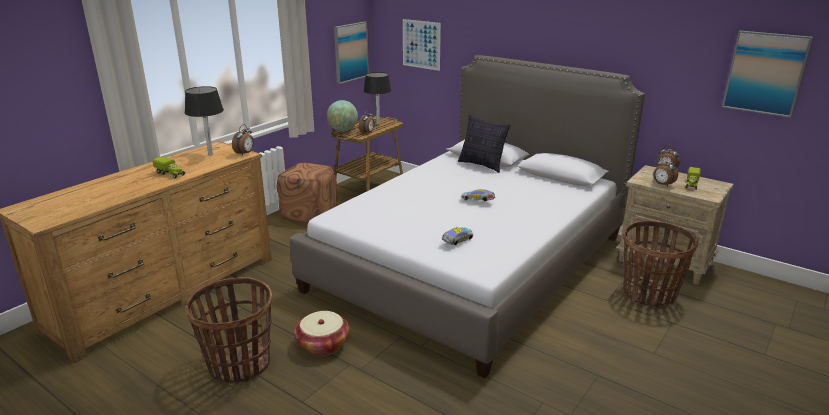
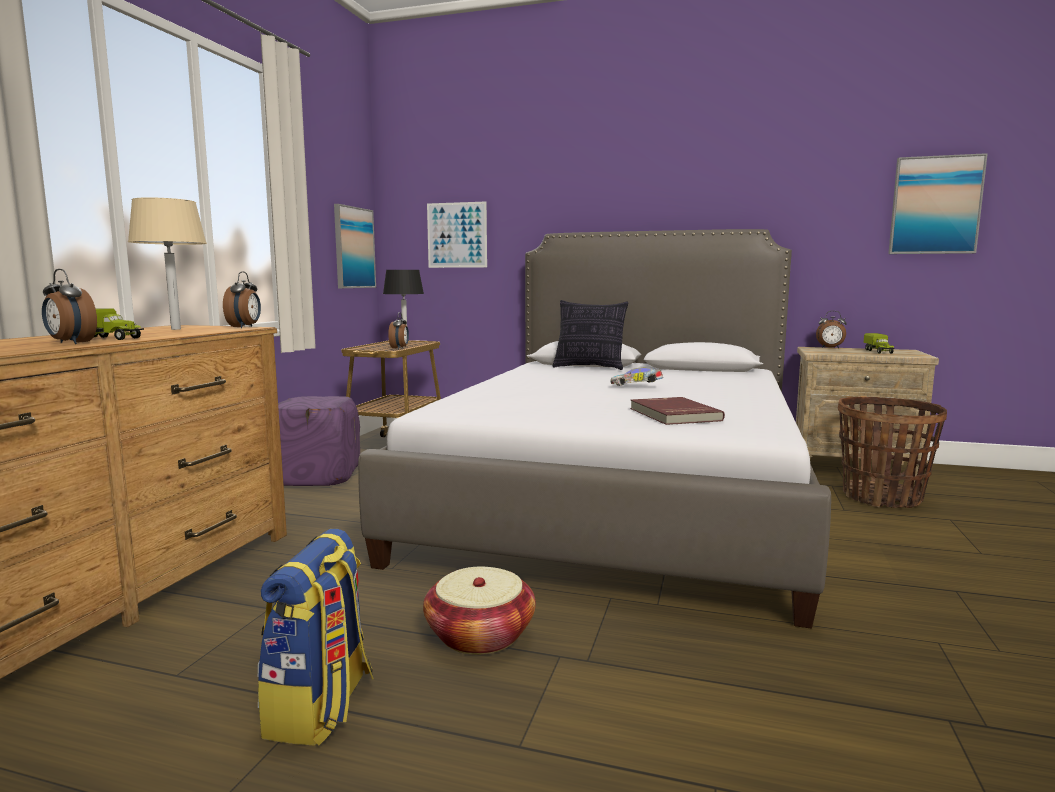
camera: 20 degrees left, 15 degrees down
(211, 154) = (176, 329): black table lamp -> beige table lamp
(239, 365) = (321, 707): basket -> backpack
(310, 213) = (318, 476): brown ottoman -> purple ottoman
(343, 130) = (359, 347): globe -> none
(457, 241) = (673, 414): toy car -> red book
(662, 184) = (849, 353): alarm clock -> alarm clock (70, 343)

